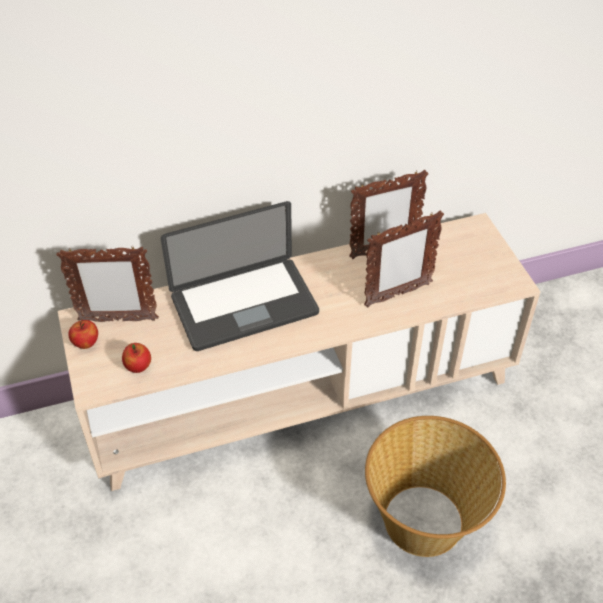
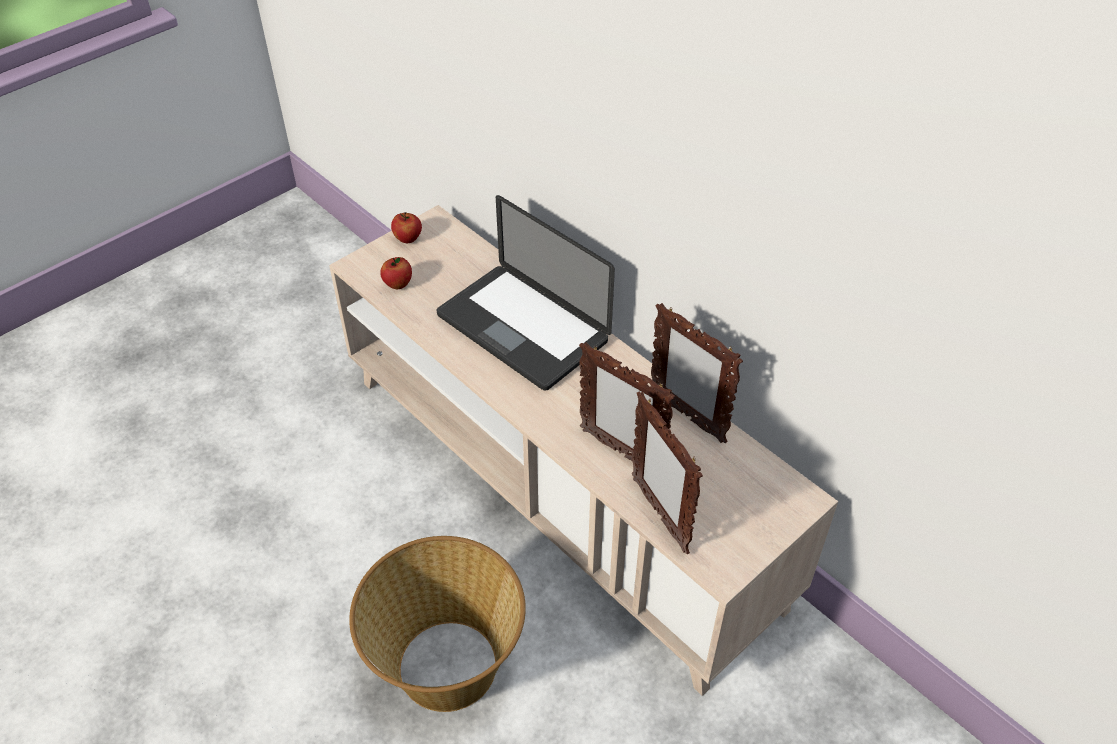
camera: 65 degrees right, 0 degrees up
(118, 320) = (448, 247): picture frame -> picture frame (659, 514)

